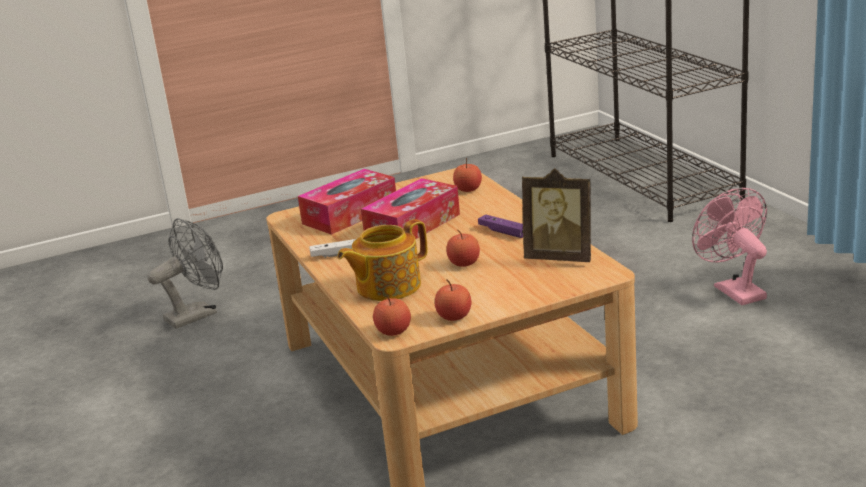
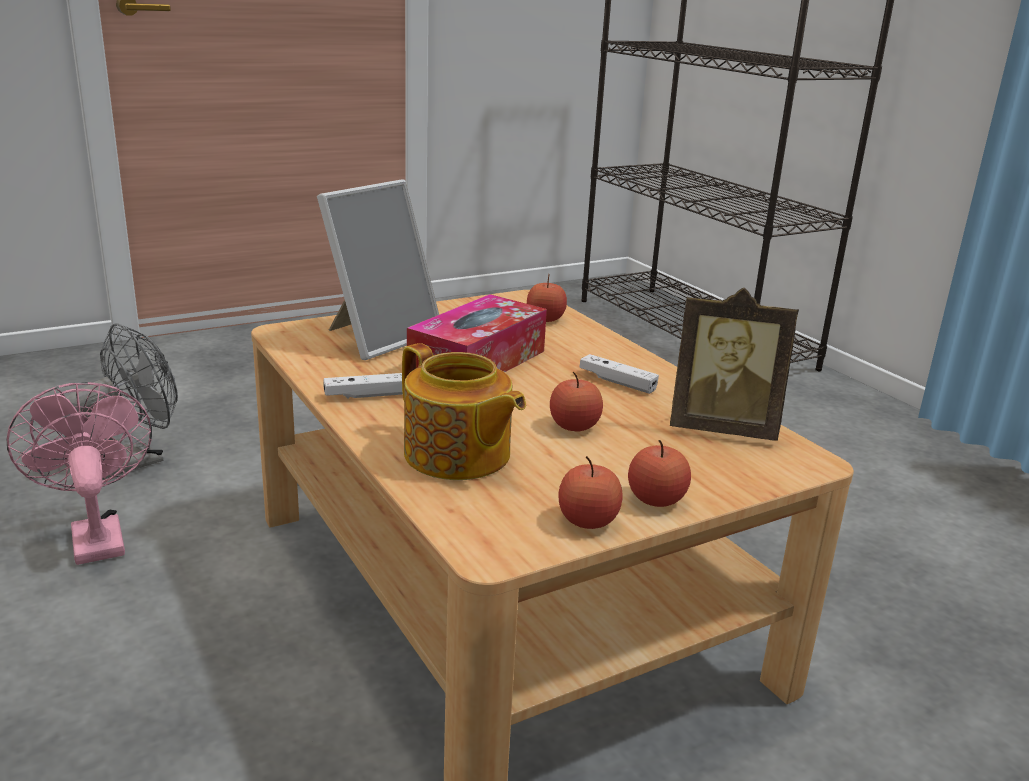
camera: 10 degrees left, 0 degrees up
(350, 214) = (379, 337): tissue box -> picture frame
(387, 287) = (457, 456): teapot -> teapot turned 90 degrees counterclockwise
(393, 331) = (486, 542): apple -> apple (656, 499)
(503, 232) = (617, 382): purple game controller -> white game controller
(733, 290) = (855, 482): pink fan -> pink fan (95, 535)

